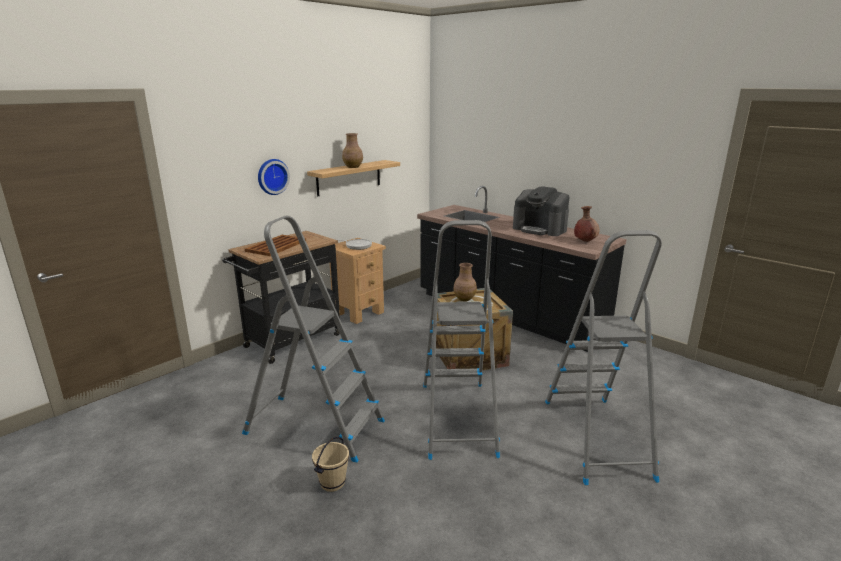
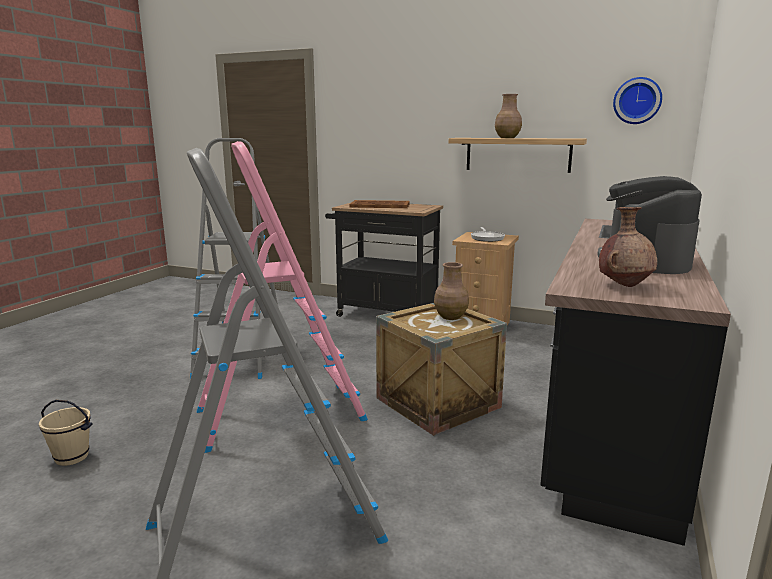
camera: 70 degrees right, 5 degrees down
(272, 176) = (414, 137): wall clock -> wall clock (637, 101)
(333, 483) = (160, 375): beige bucket -> beige bucket (71, 457)
(457, 416) = (282, 415): grey step ladder -> pink step ladder

